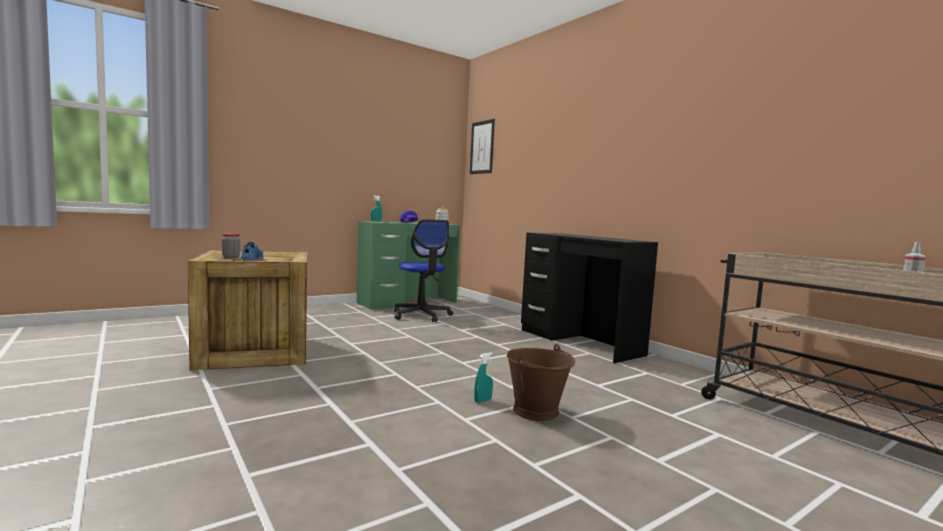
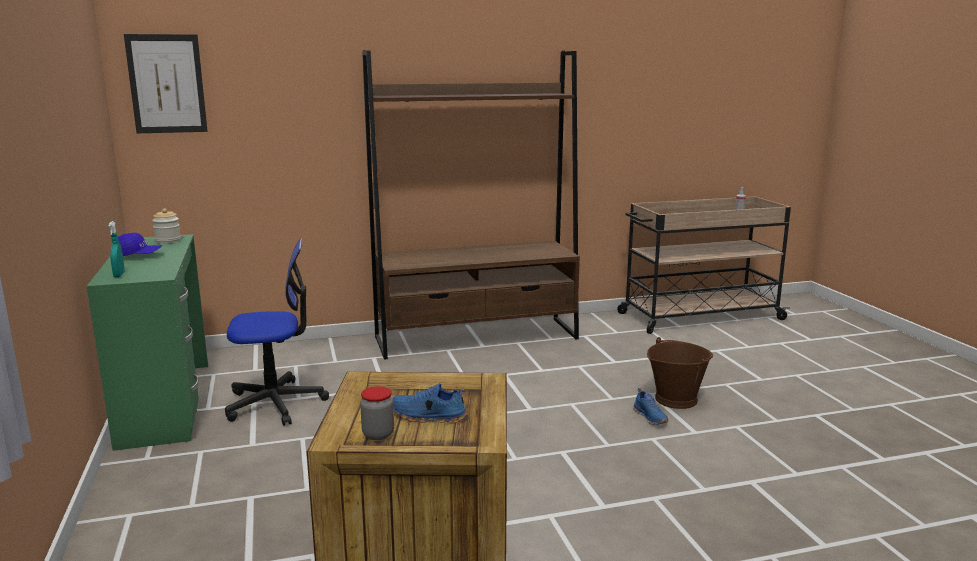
camera: 70 degrees left, 10 degrees up
(483, 401) = (651, 417): turquoise spray bottle -> blue shoe
(579, 342) = (477, 338): black desk -> brown bookcase

